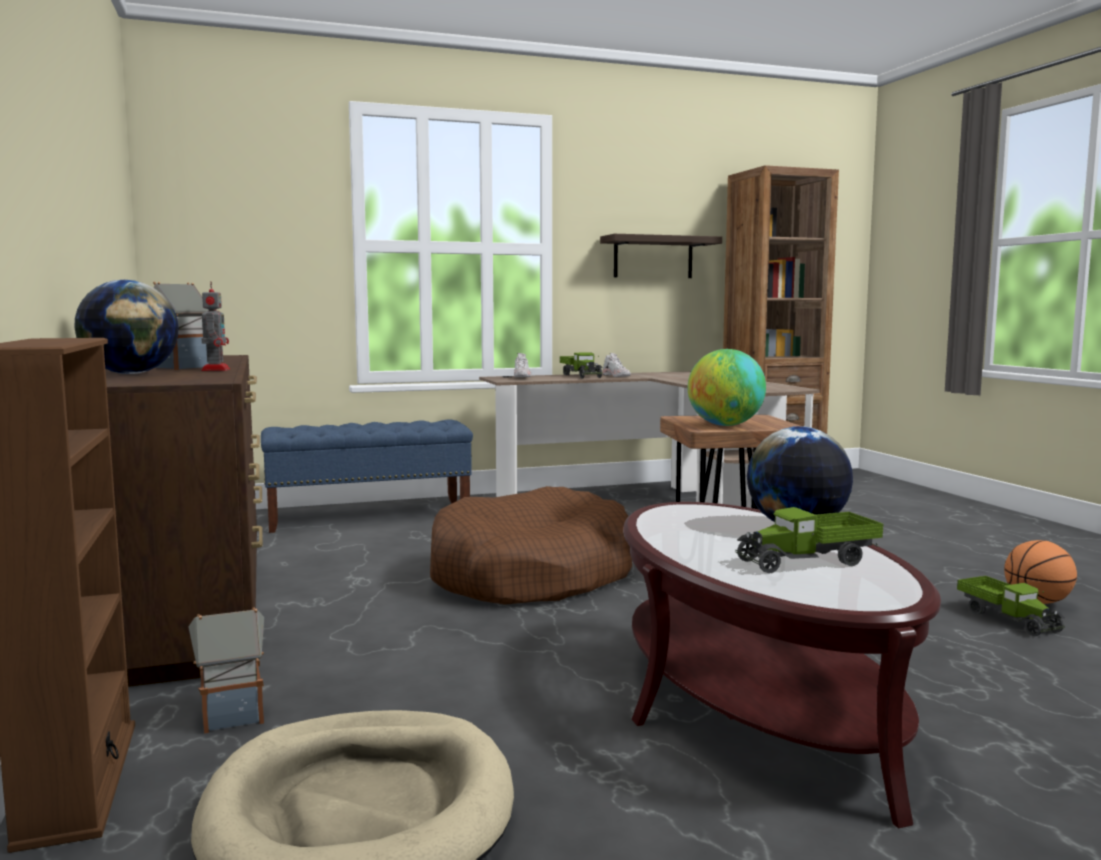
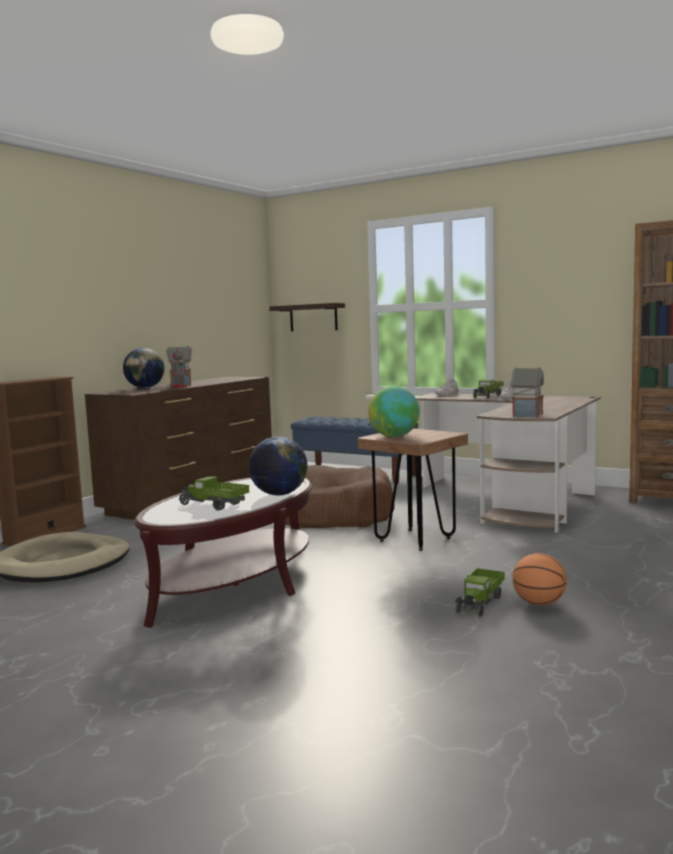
camera: 50 degrees right, 0 degrees up
(230, 716) = (108, 532): toy house -> toy house (526, 415)
(653, 257) = (576, 304): shelf -> shelf (313, 317)

